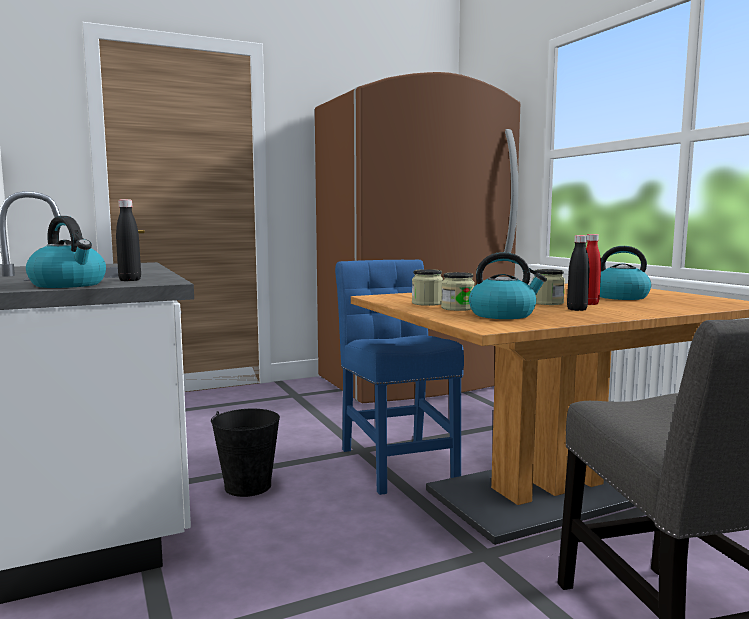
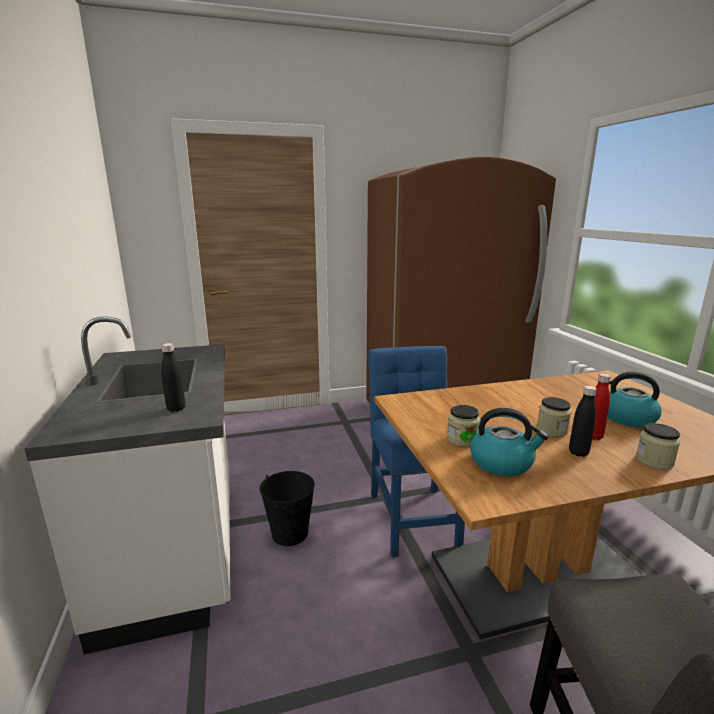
camera: 10 degrees right, 10 degrees up
(69, 285) = (122, 421): kettle -> none
(427, 303) = (437, 422): jar -> jar (654, 461)

